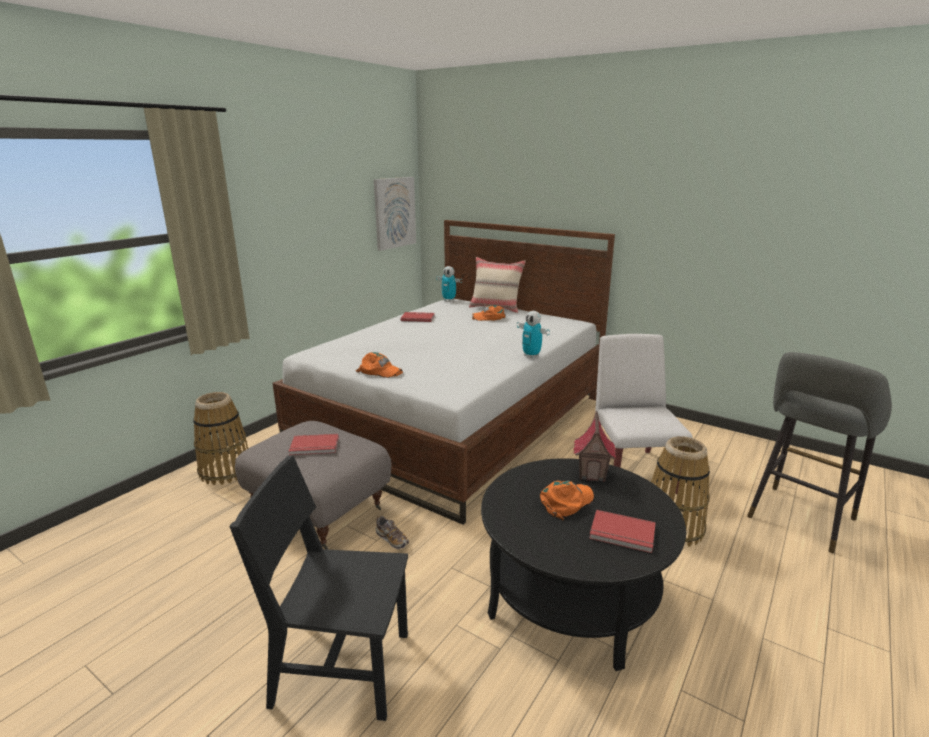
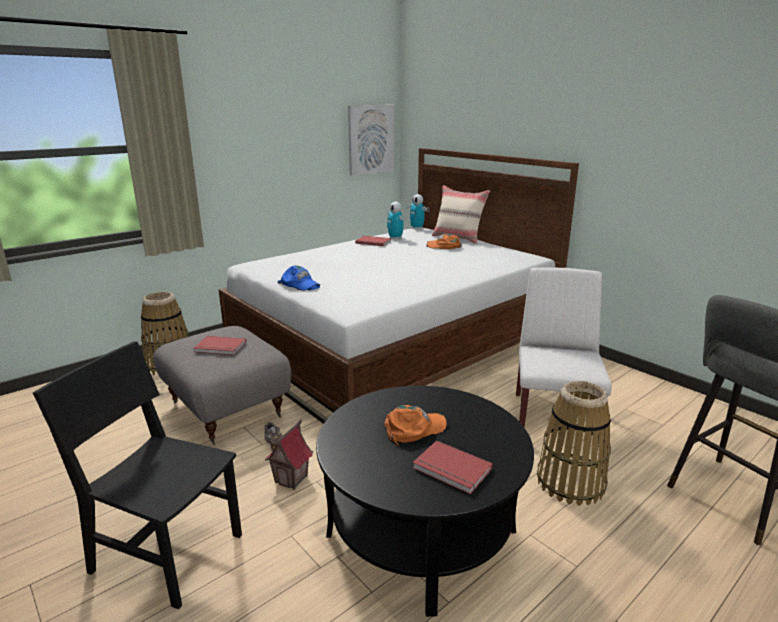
camera: 15 degrees right, 0 degrees up
(380, 371) = (300, 284): orange cap -> blue cap
(531, 355) = (459, 283): toy robot -> toy robot (395, 238)
(592, 474) = (461, 406): toy house -> toy house (291, 479)

